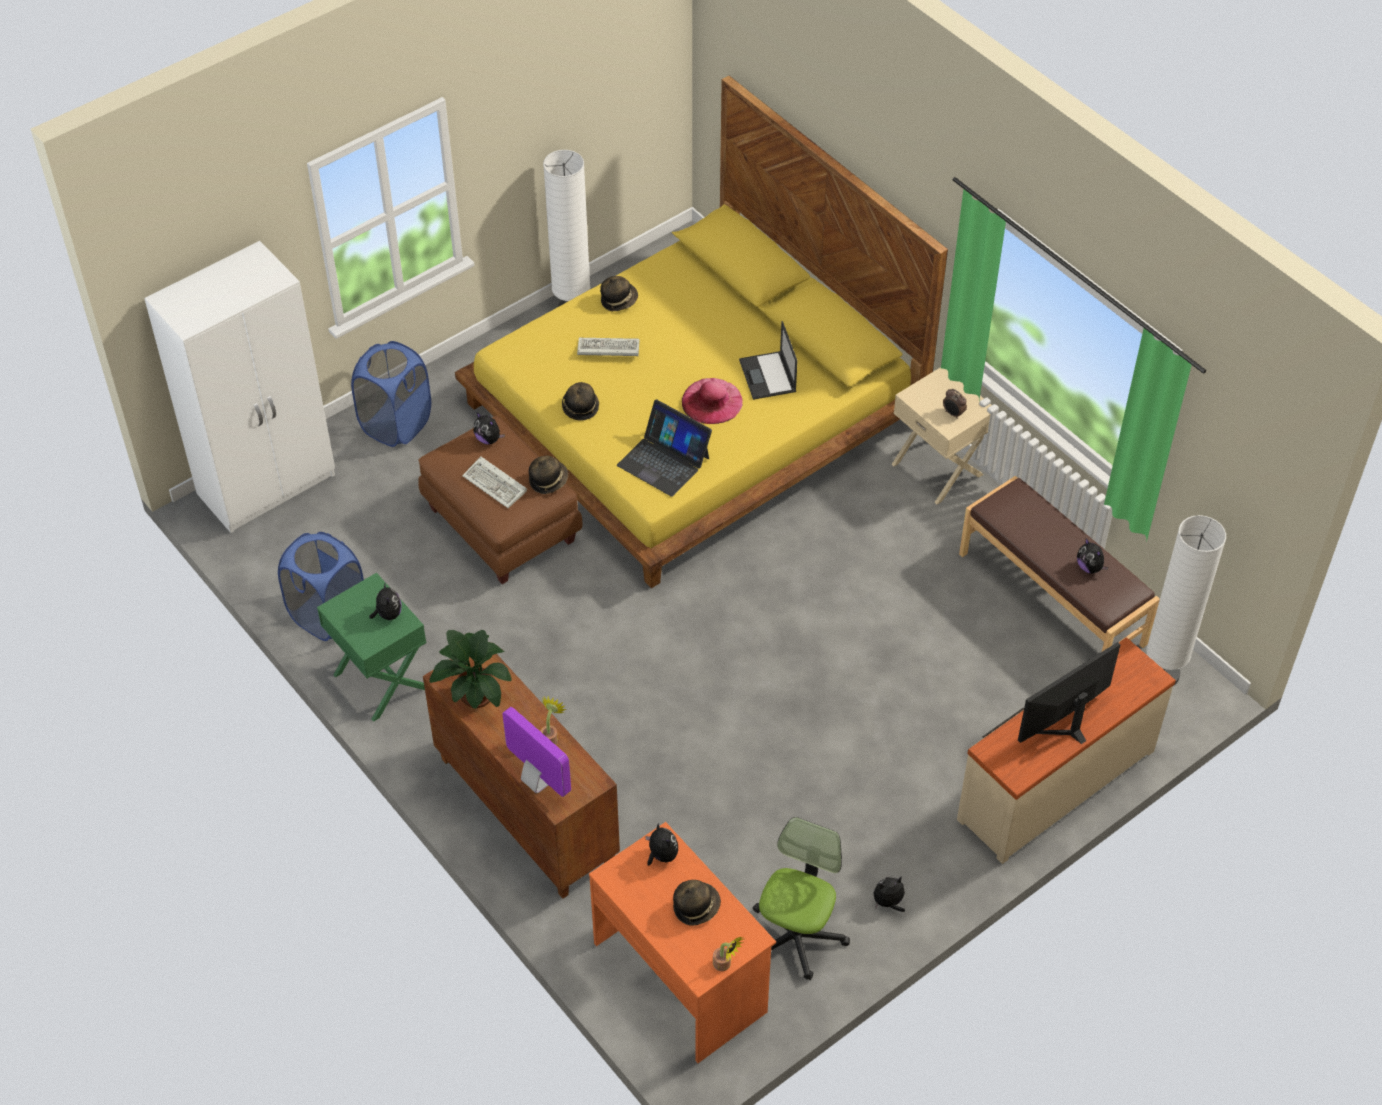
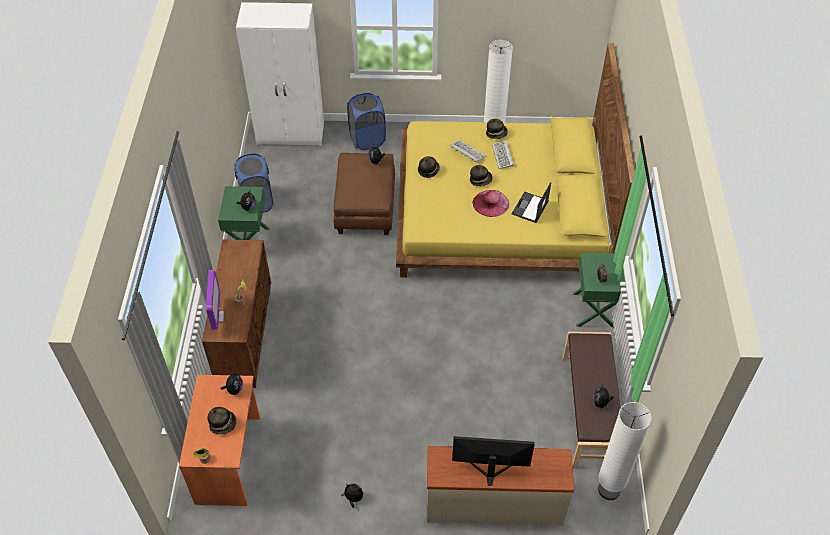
camera: 40 degrees right, 0 degrees up
(475, 692) = (234, 260): potted plant -> none
(496, 485) = (358, 183): keyboard -> keyboard (503, 156)
(548, 480) = (382, 194): hat -> hat (480, 180)
(664, 461) = (439, 217): laptop -> none
(796, 936) = (296, 481): office chair -> none
(938, 468) = (594, 310): beige nightstand -> green nightstand

